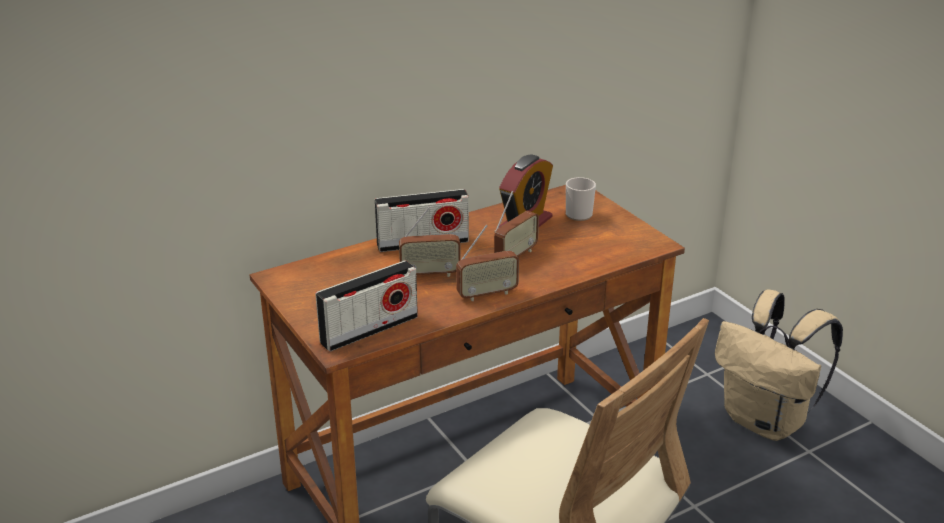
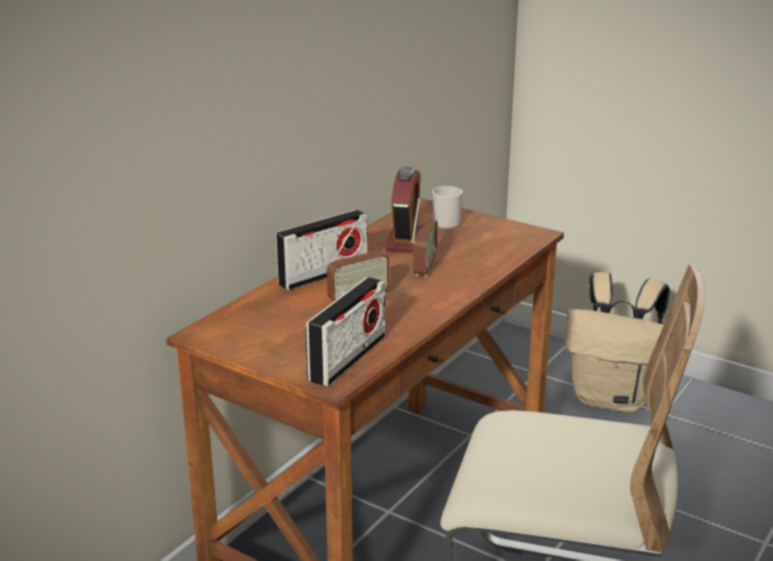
camera: 25 degrees left, 5 degrees down
(487, 294) = (430, 303): radio -> none

